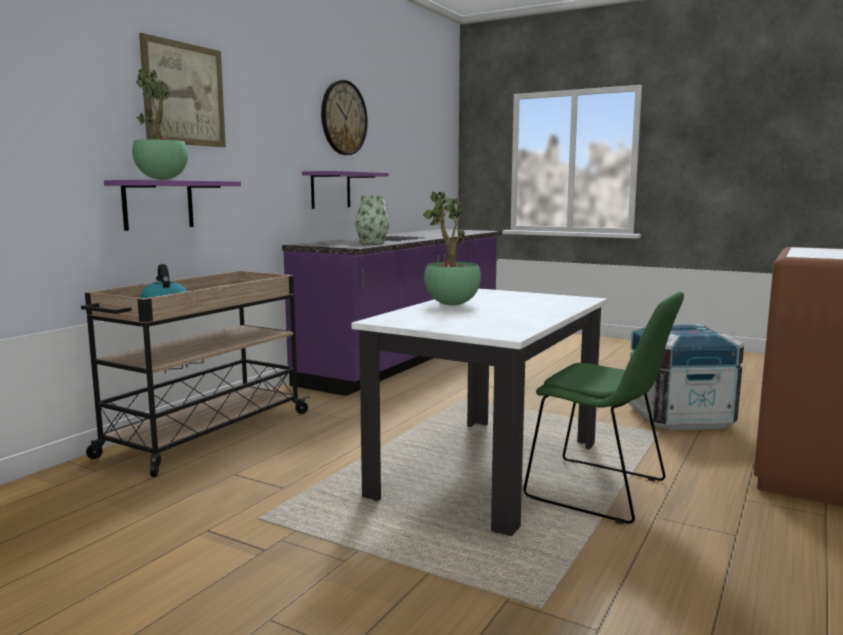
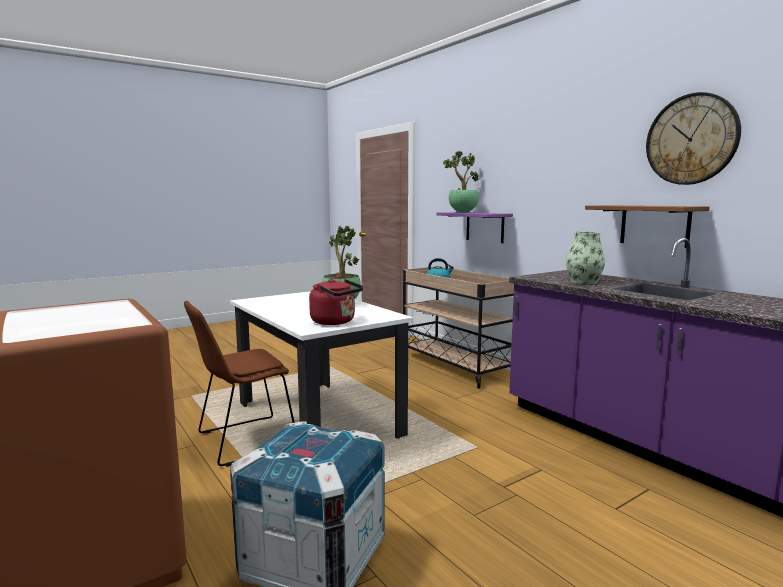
camera: 115 degrees right, 0 degrees up
(184, 94) = (506, 156): picture -> none
(330, 190) = (654, 225): purple shelf -> brown shelf
(542, 297) = (335, 322): none -> red kettle
(601, 491) = (243, 441): green chair -> brown chair

